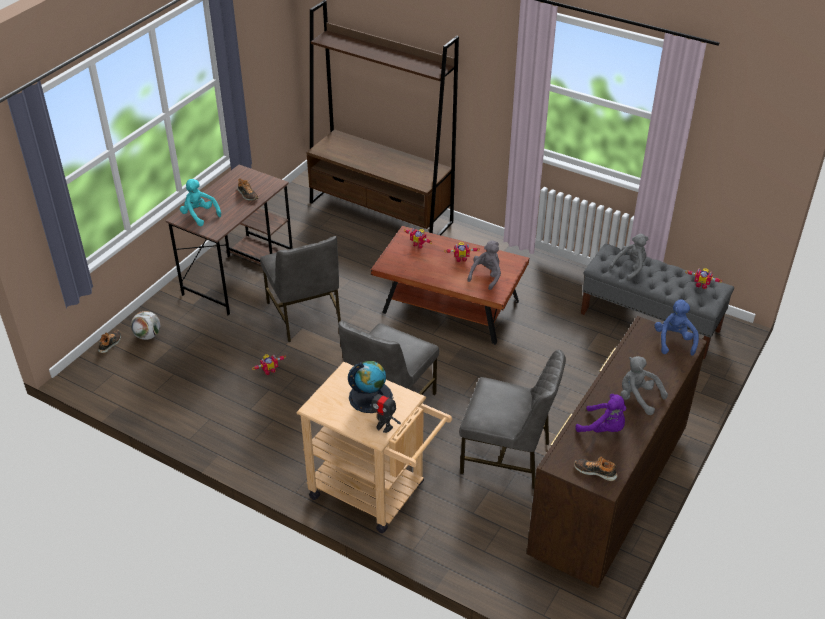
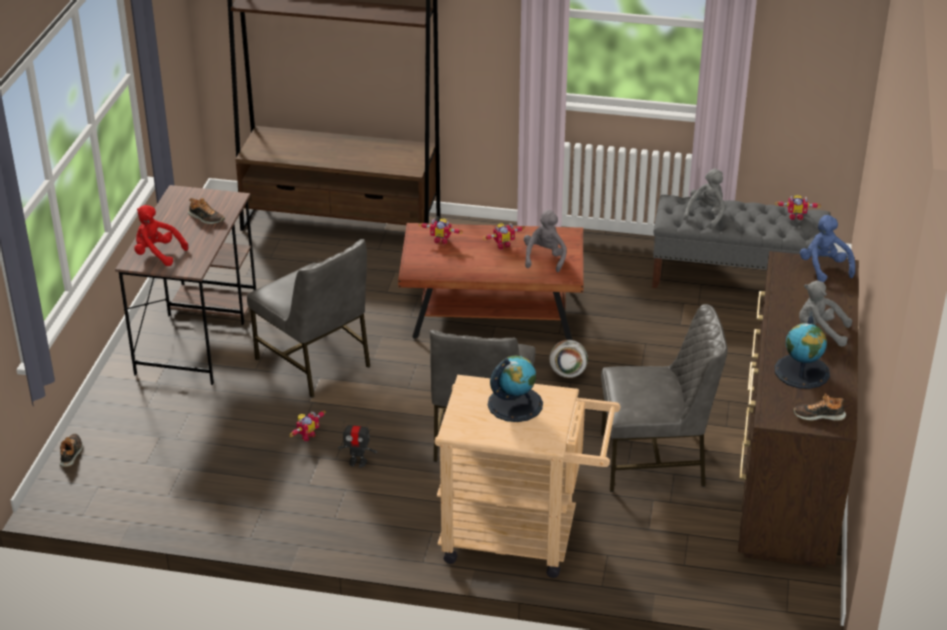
camera: 20 degrees left, 5 degrees down
(147, 335) = (117, 432): football -> football (567, 373)
(199, 215) = (157, 254): turquoise plush toy -> red plush toy
(384, 426) = (551, 431): toy robot -> toy robot (358, 462)
(603, 428) = (802, 371): purple plush toy -> globe

